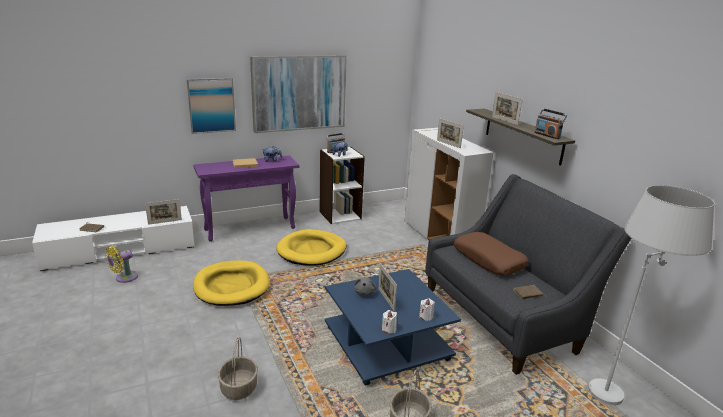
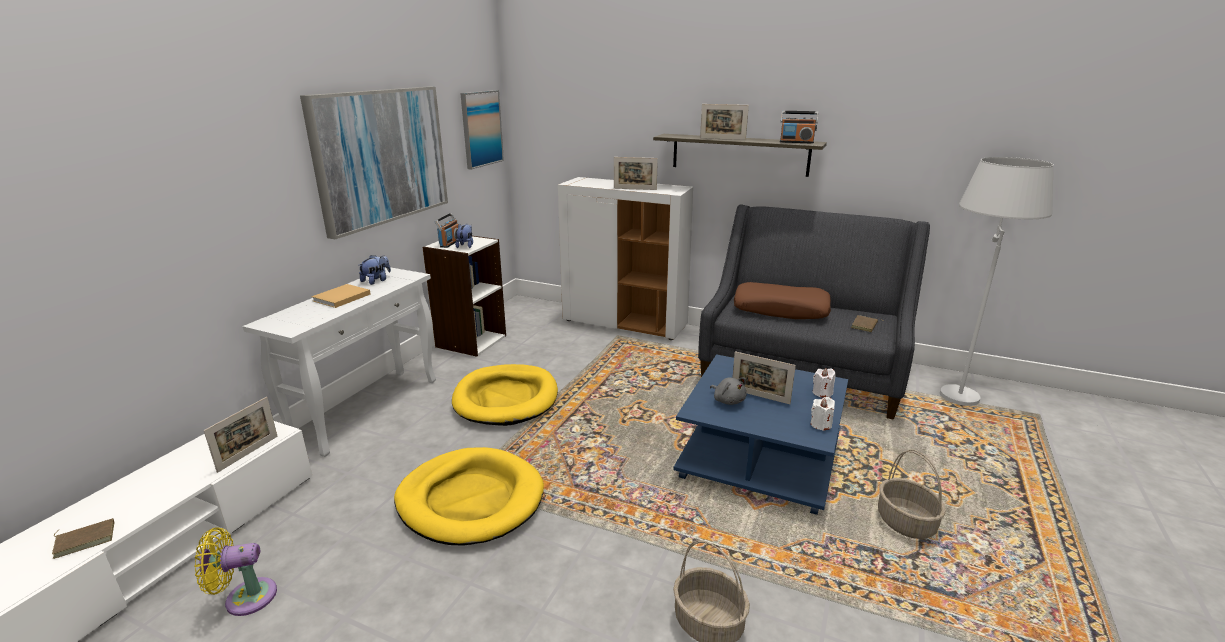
camera: 40 degrees left, 0 degrees up
(124, 278) = (245, 598): yellow fan -> yellow fan turned 75 degrees clockwise
(211, 105) = (251, 200): picture -> picture (481, 129)
(250, 228) = (367, 409): purple console table -> white console table

